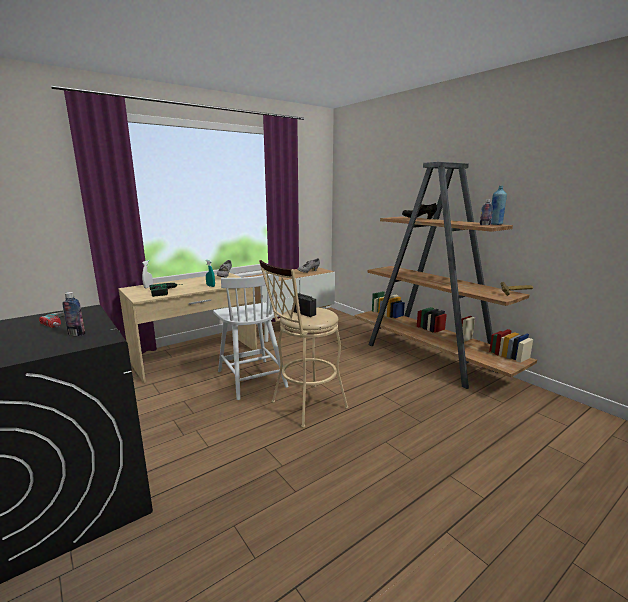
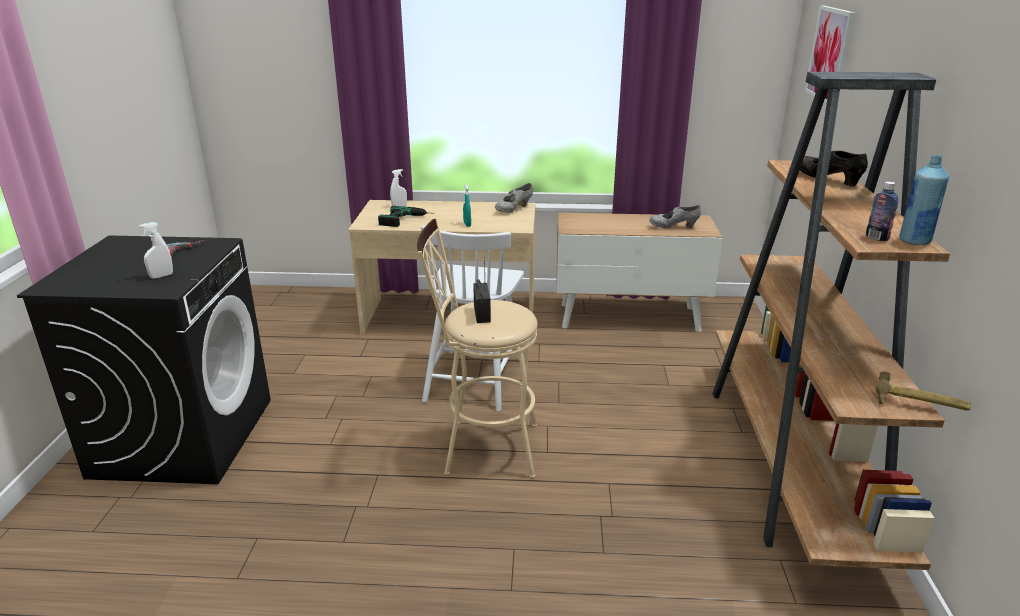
camera: 40 degrees right, 10 degrees up
(76, 334) = (161, 276): bottle -> white spray bottle
(367, 177) = (830, 55): none -> picture

